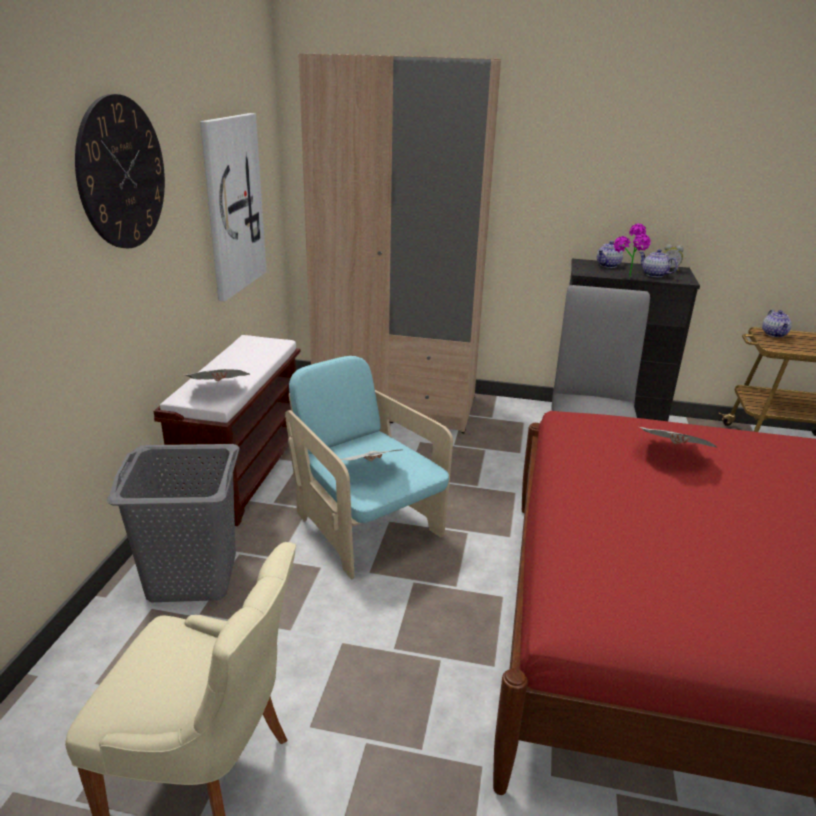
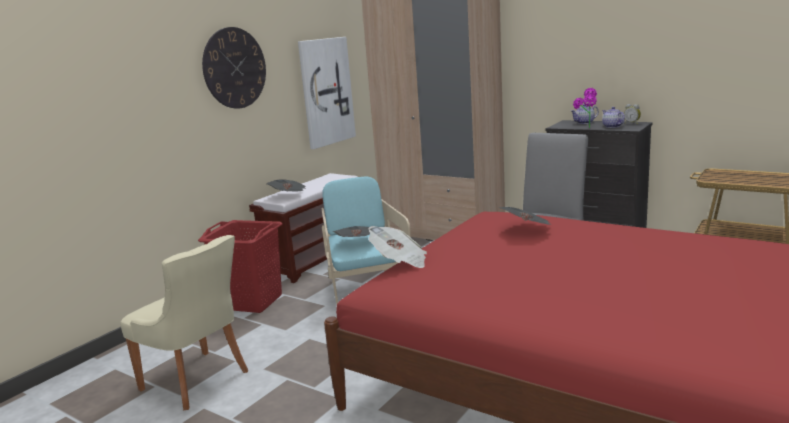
camera: 25 degrees right, 10 degrees down
(192, 576) = (252, 302): grey laundry basket -> red laundry basket
(567, 545) = (399, 261): none -> newspaper
(774, 334) = (722, 172): teapot -> none

